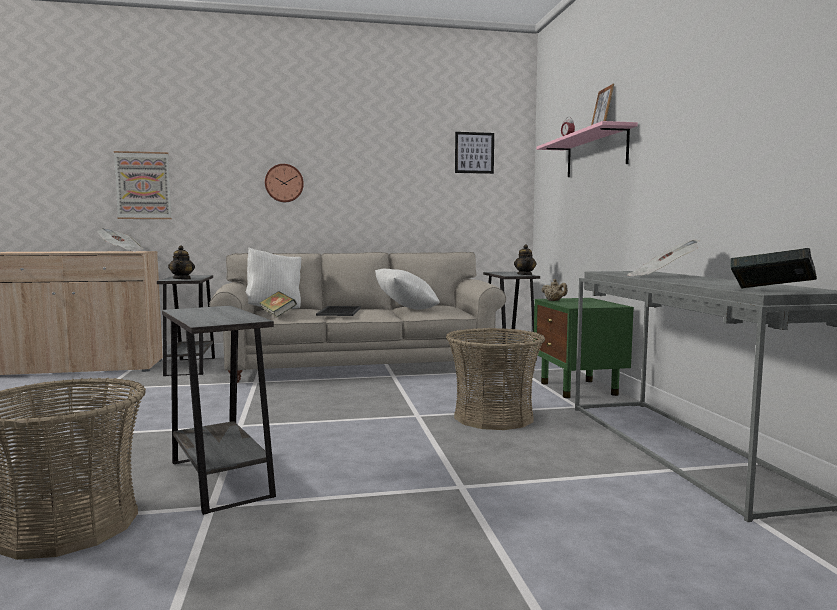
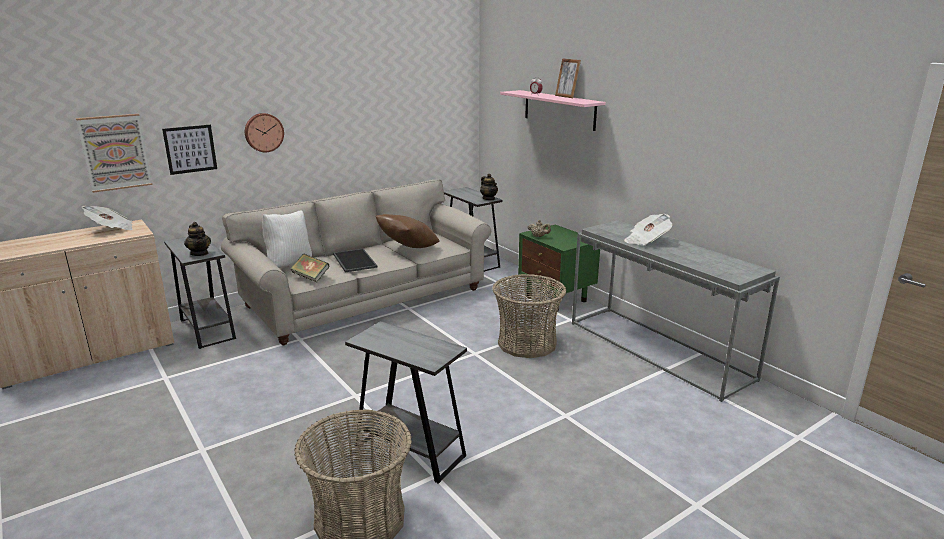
camera: 25 degrees left, 15 degrees up
(406, 309) = (408, 248): white pillow -> brown pillow
(474, 153) = (431, 84): picture -> picture (190, 149)
(771, 291) = (737, 277): book -> none

